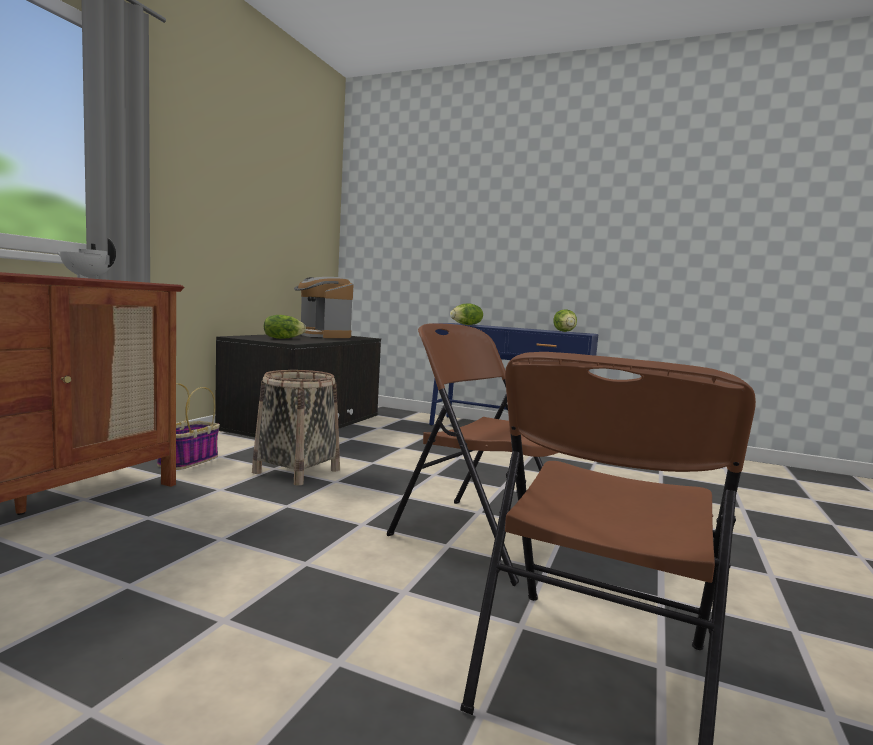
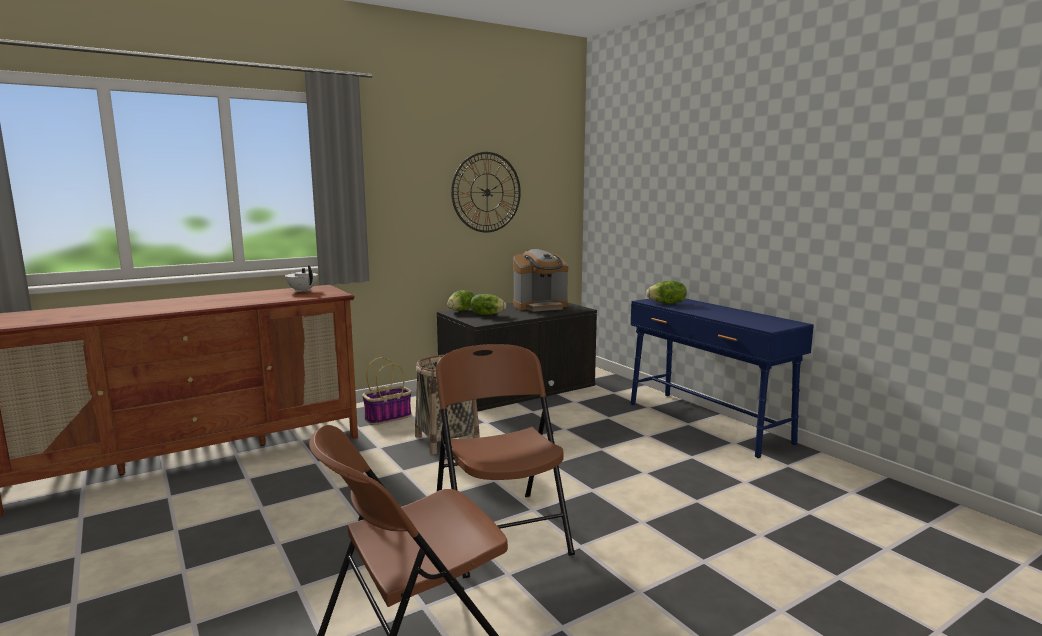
camera: 35 degrees right, 5 degrees up
(265, 207) = (486, 192): none -> wall clock
(323, 336) = (540, 306): coffee machine -> coffee machine turned 105 degrees counterclockwise
(565, 331) = (766, 320): lettuce -> lettuce (461, 310)

